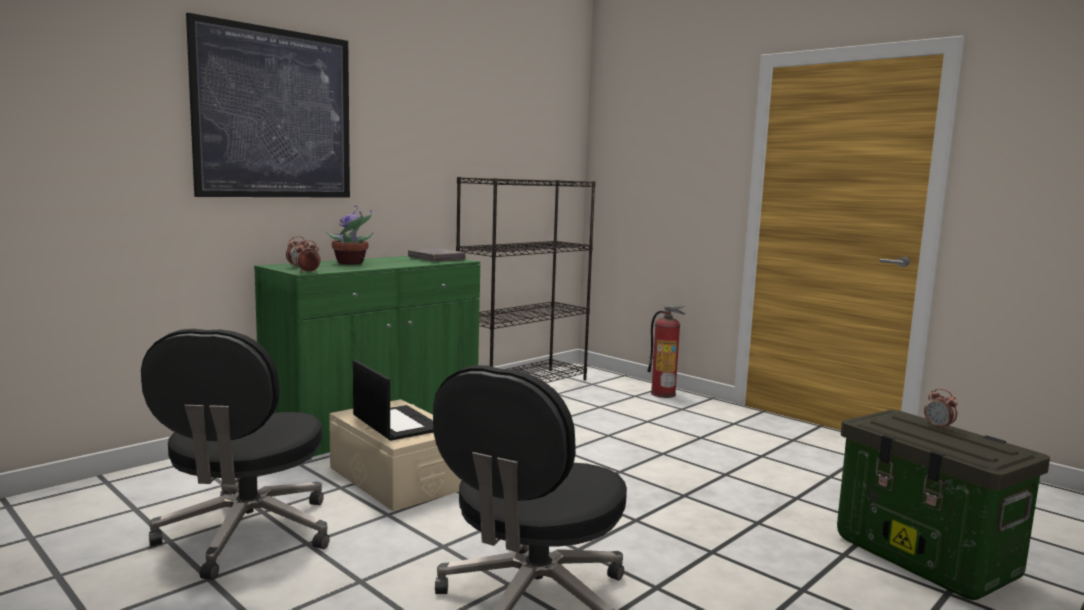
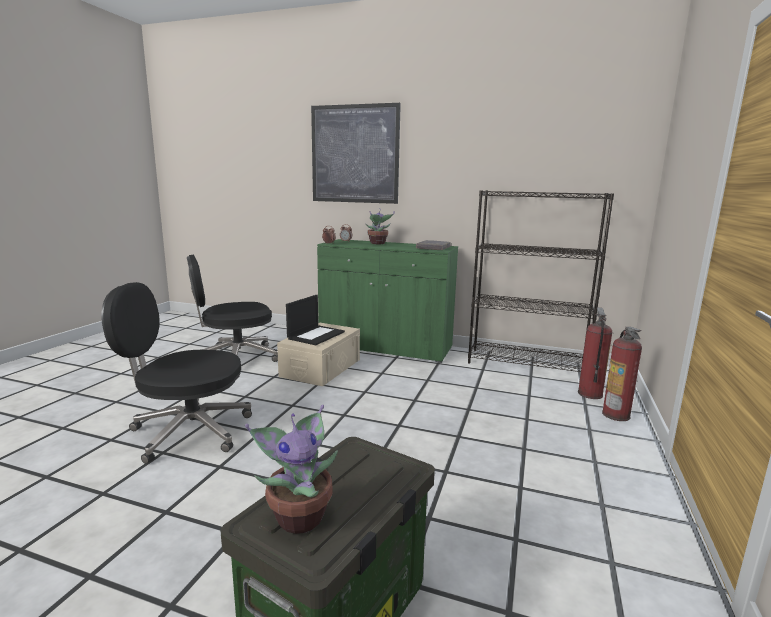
camera: 65 degrees right, 5 degrees up
(617, 388) = (589, 394): none -> fire extinguisher
(938, 427) = (367, 491): alarm clock -> none
(977, 447) = (299, 515): none -> potted plant

